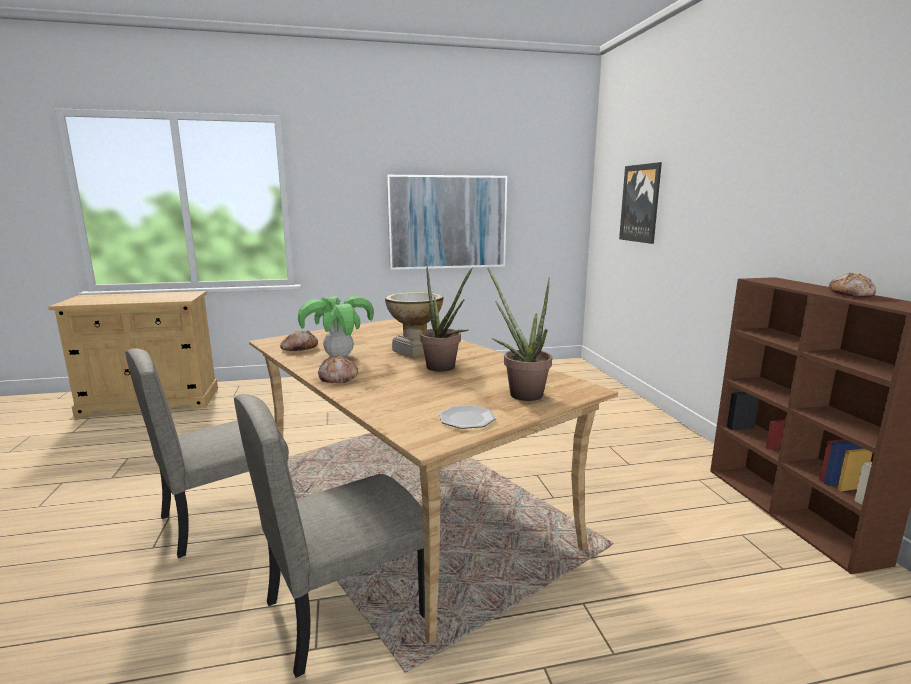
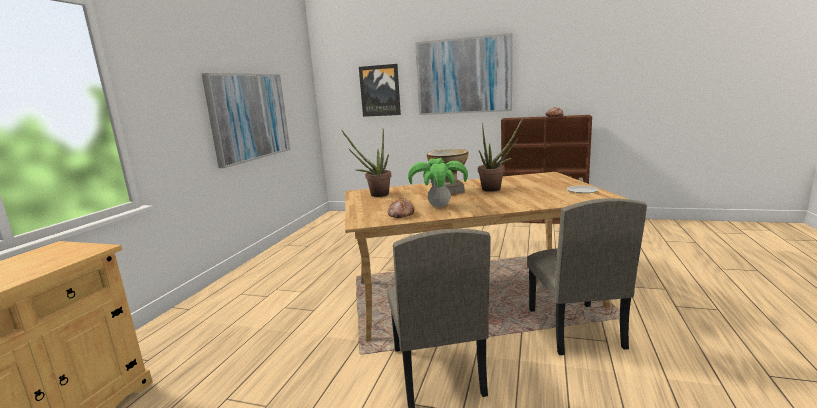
camera: 60 degrees left, 0 degrees up
(337, 378) = (492, 207): bread -> none
(520, 392) = (548, 181): potted plant -> potted plant (375, 195)
(735, 187) = (463, 76): none -> picture

